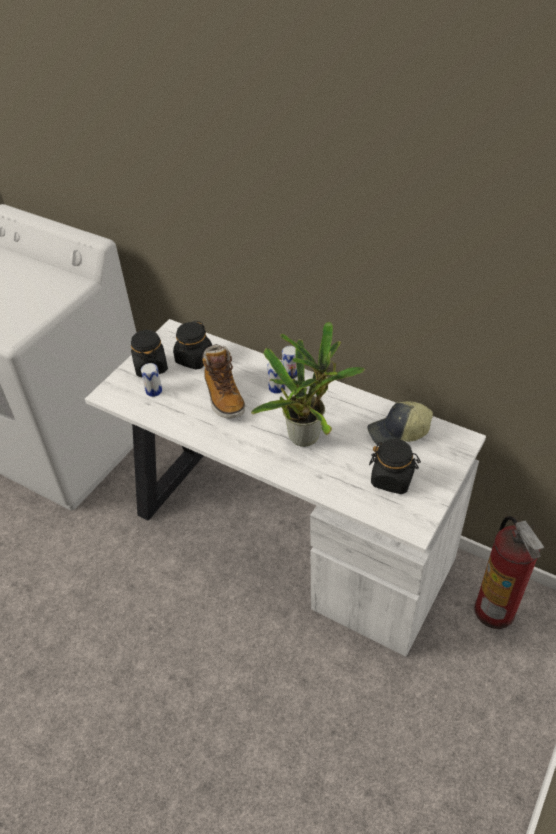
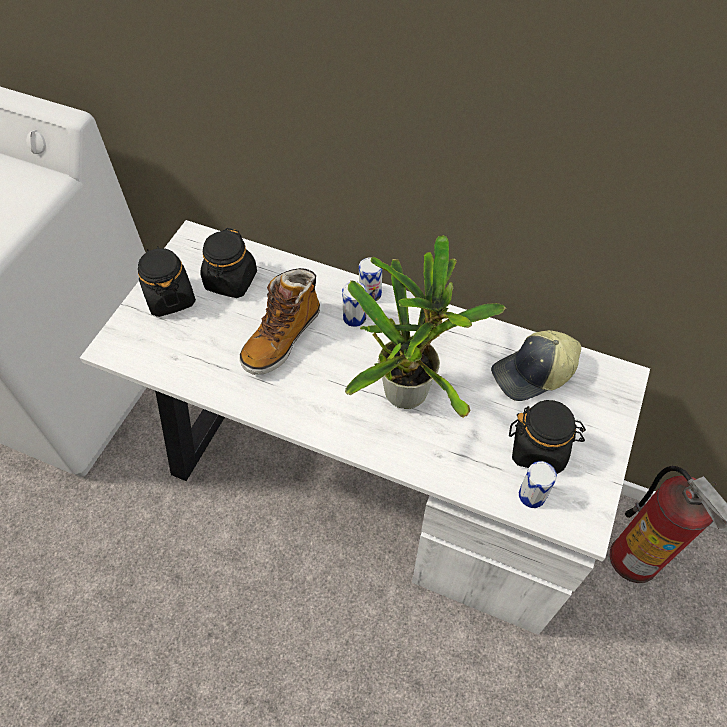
camera: 10 degrees left, 10 degrees up
(154, 391) = (180, 336): can -> can (532, 495)
(223, 396) = (282, 338): boot -> boot turned 60 degrees clockwise

